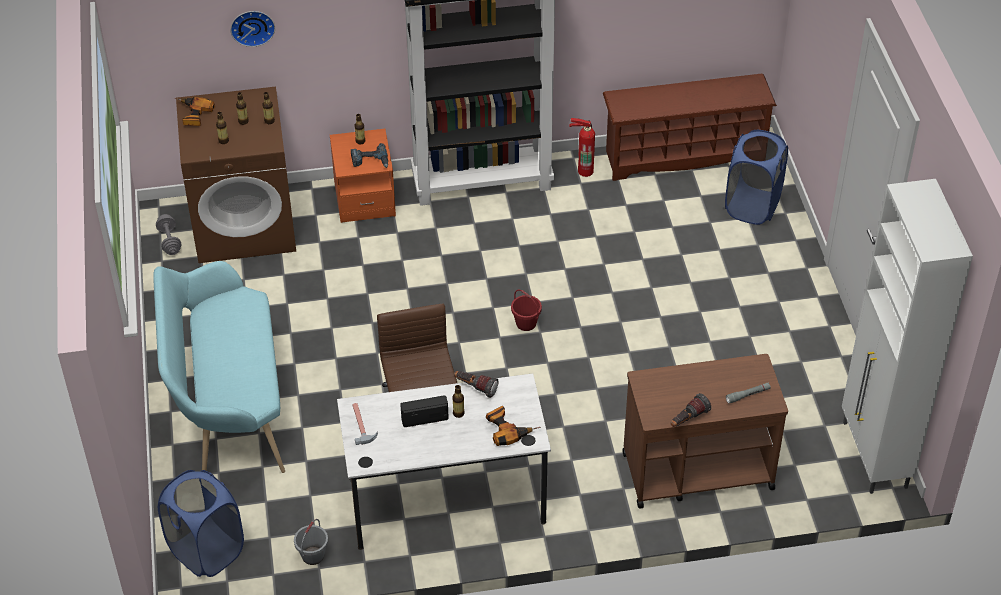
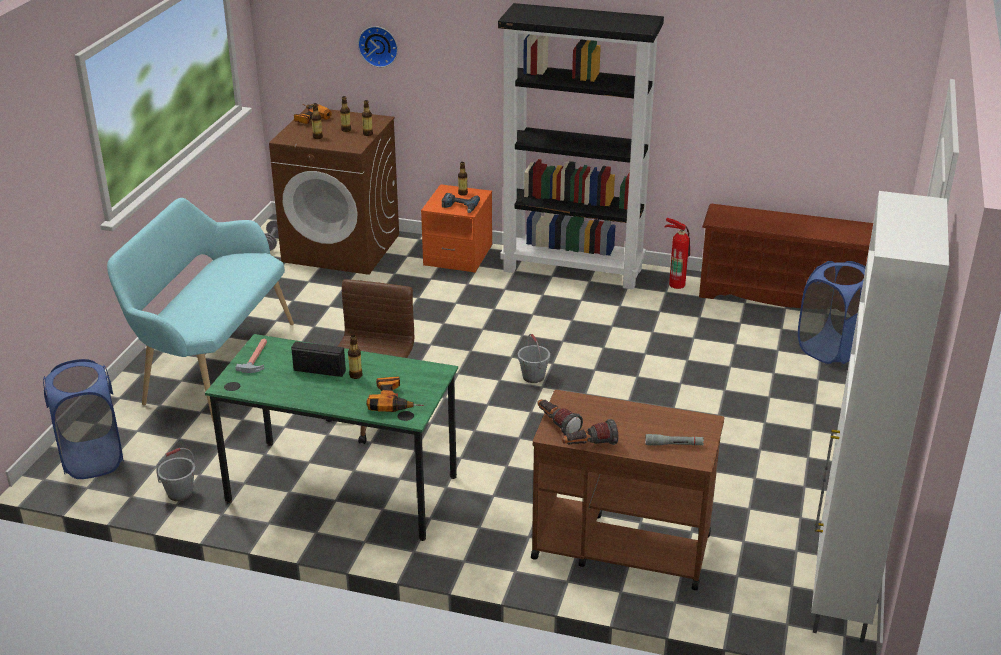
camera: 25 degrees right, 15 degrees down
(445, 499) = (342, 489): white desk -> green desk
(475, 388) = (390, 361): flashlight -> flashlight (556, 424)
(526, 323) = (533, 377): red bucket -> grey bucket

